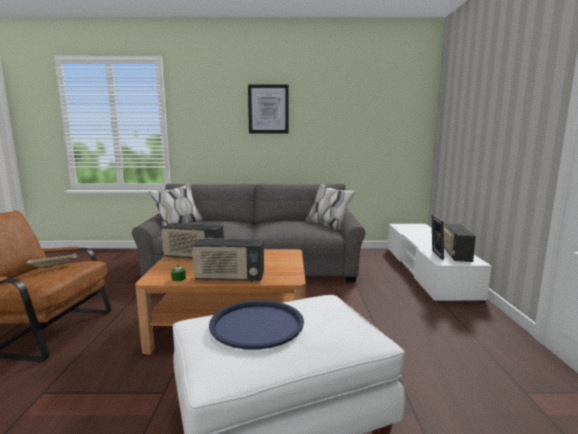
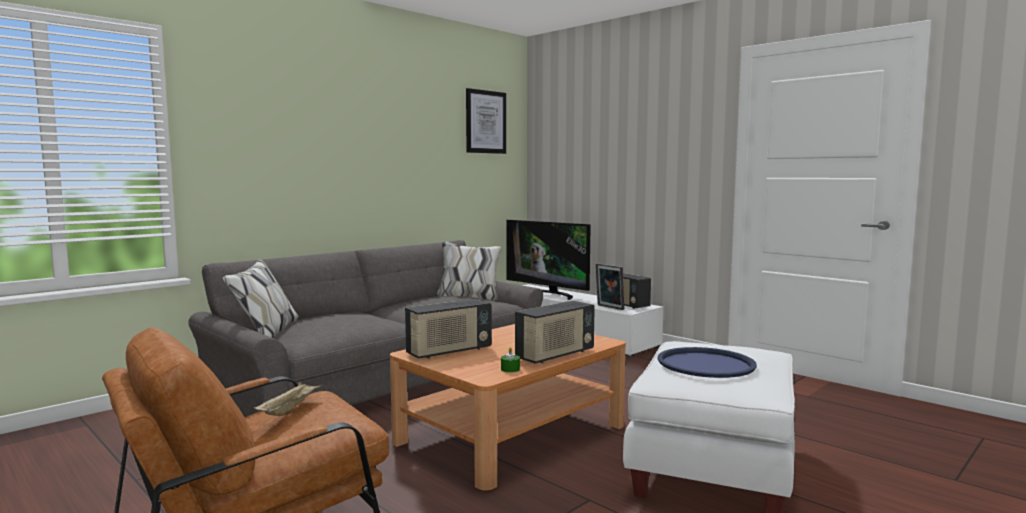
camera: 45 degrees left, 5 degrees down
(268, 109) = (344, 133): picture -> picture (485, 122)
(418, 234) = (548, 294): none -> television

